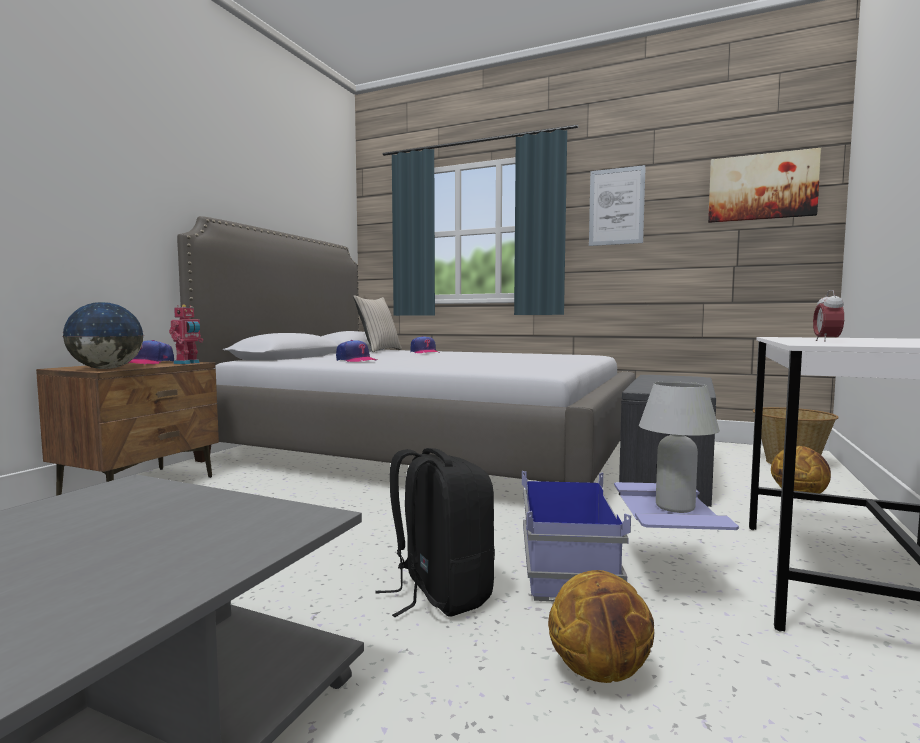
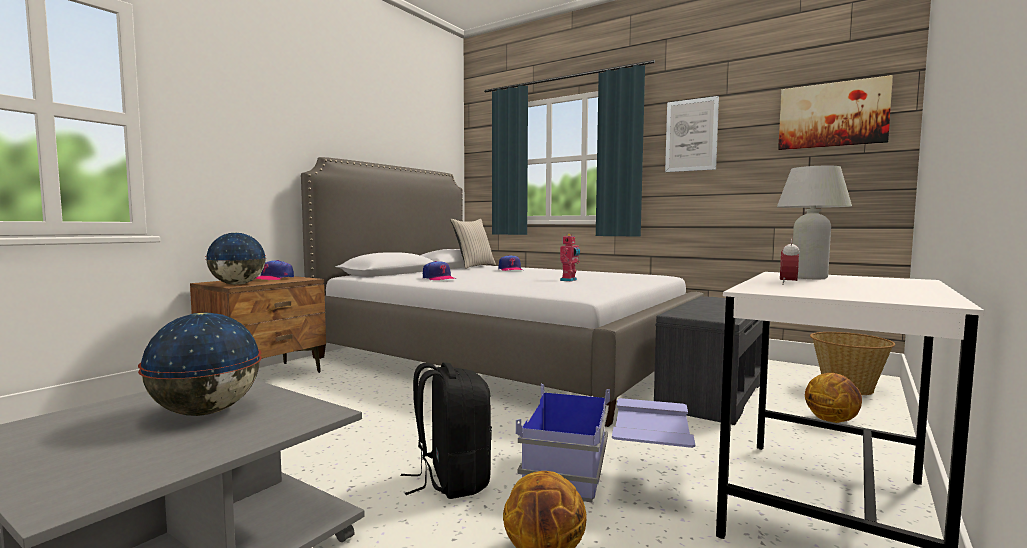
camera: 10 degrees right, 0 degrees up
(136, 528) = (205, 412): none -> globe
(188, 363) = (302, 279): toy robot -> toy robot (569, 280)
(675, 507) = (657, 424): white table lamp -> white table lamp (809, 278)

